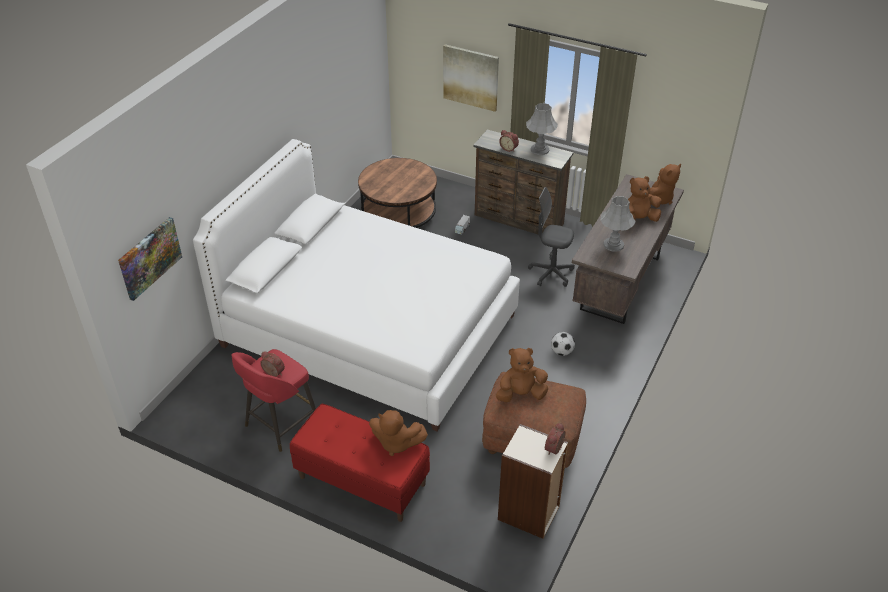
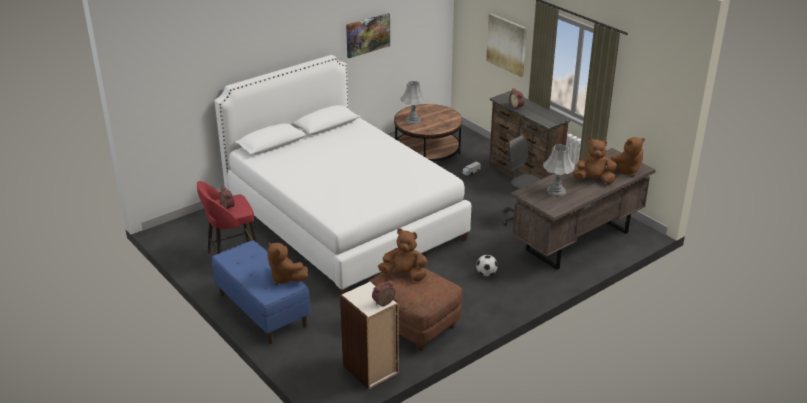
camera: 25 degrees right, 10 degrees down
(149, 257) = (171, 99): picture -> picture (367, 35)
(362, 481) = (262, 310): red bench -> blue bench
(539, 150) = (542, 112): grey table lamp -> grey table lamp (413, 120)

